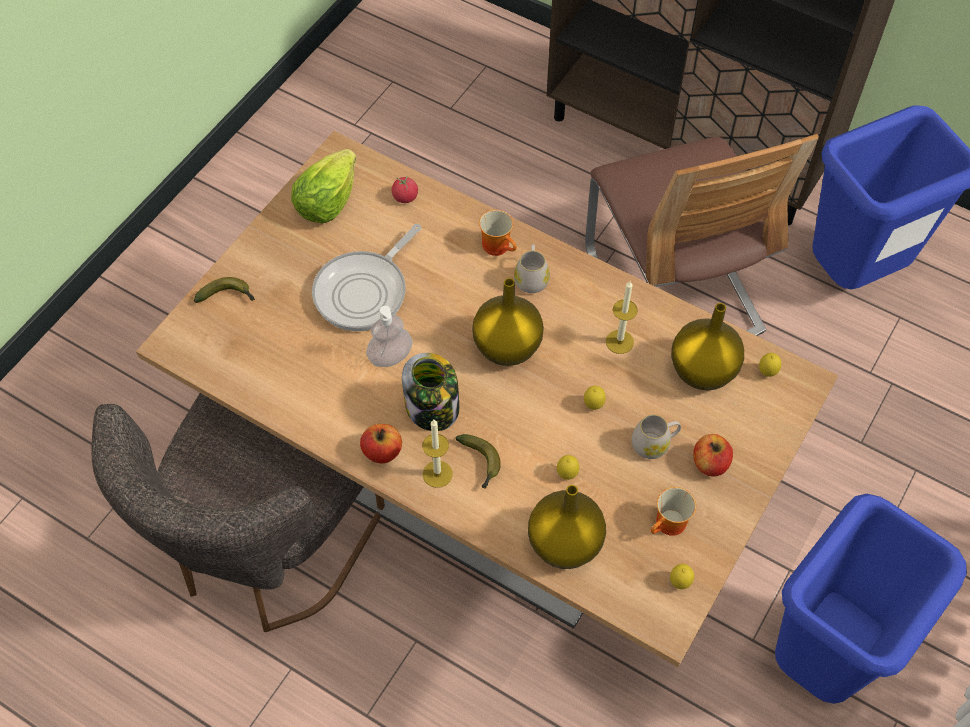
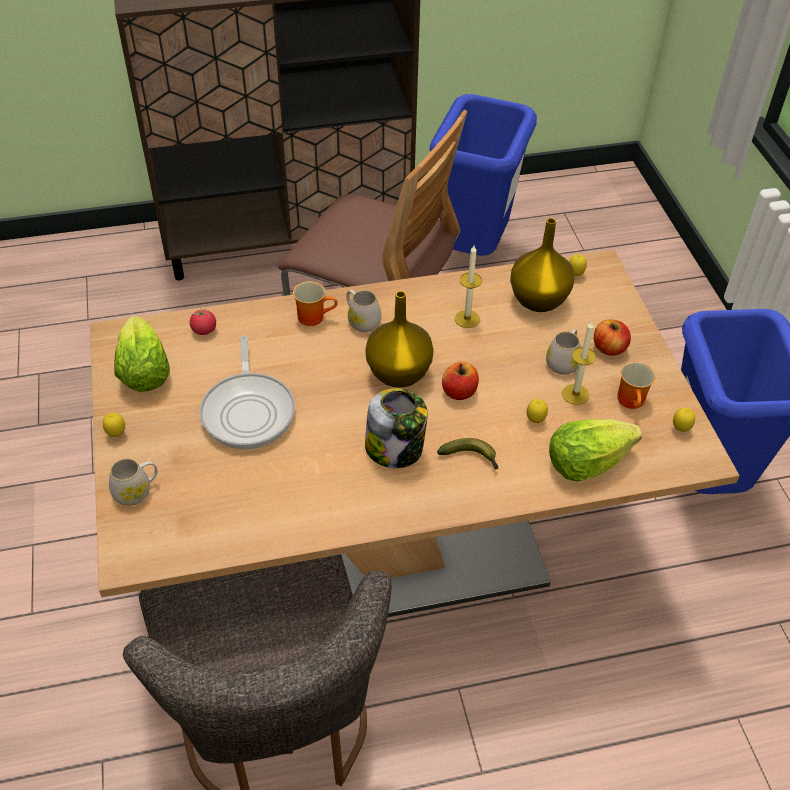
camera: 45 degrees left, 10 degrees down
(228, 296) = (137, 491): banana -> white mug
(382, 452) = (394, 504): apple -> apple (459, 392)
(390, 356) = (322, 439): soap dispenser -> none
(437, 474) = (451, 488): candle -> candle (575, 394)
(564, 543) = (586, 463): yellow vase -> lettuce
(593, 405) = (498, 367): lemon -> lemon (116, 434)

